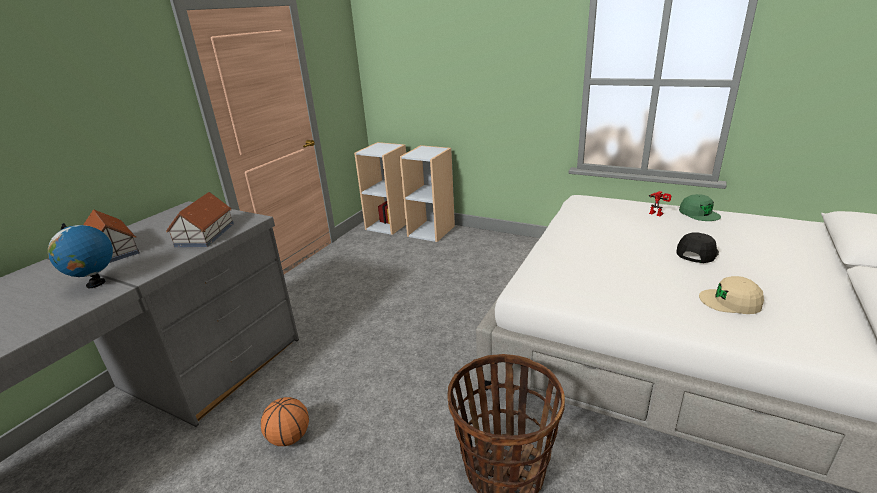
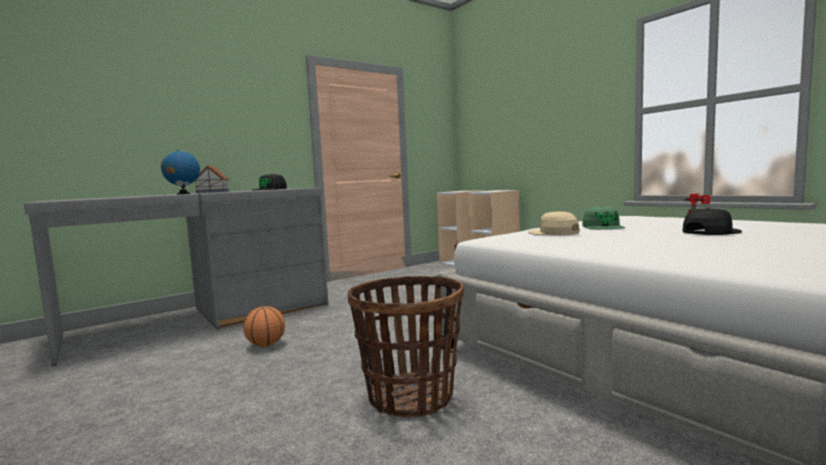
camera: 25 degrees right, 20 degrees down
(206, 234) = (270, 189): toy house -> black cap
(699, 213) = (754, 221): green cap -> green cap (603, 227)
(730, 302) = (709, 249): beige cap -> beige cap (553, 233)

